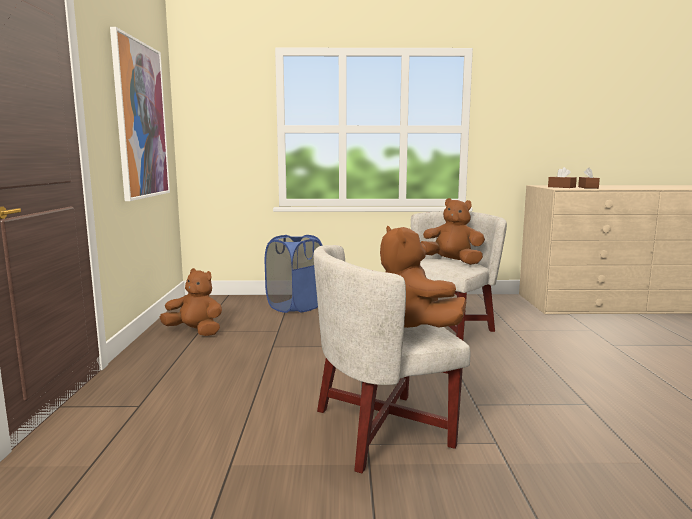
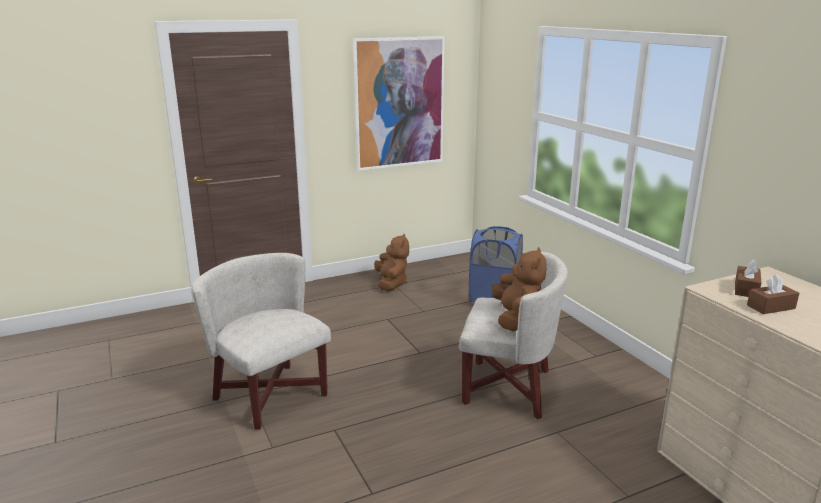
camera: 65 degrees right, 10 degrees up
(414, 325) = (260, 332): brown plush toy -> none

